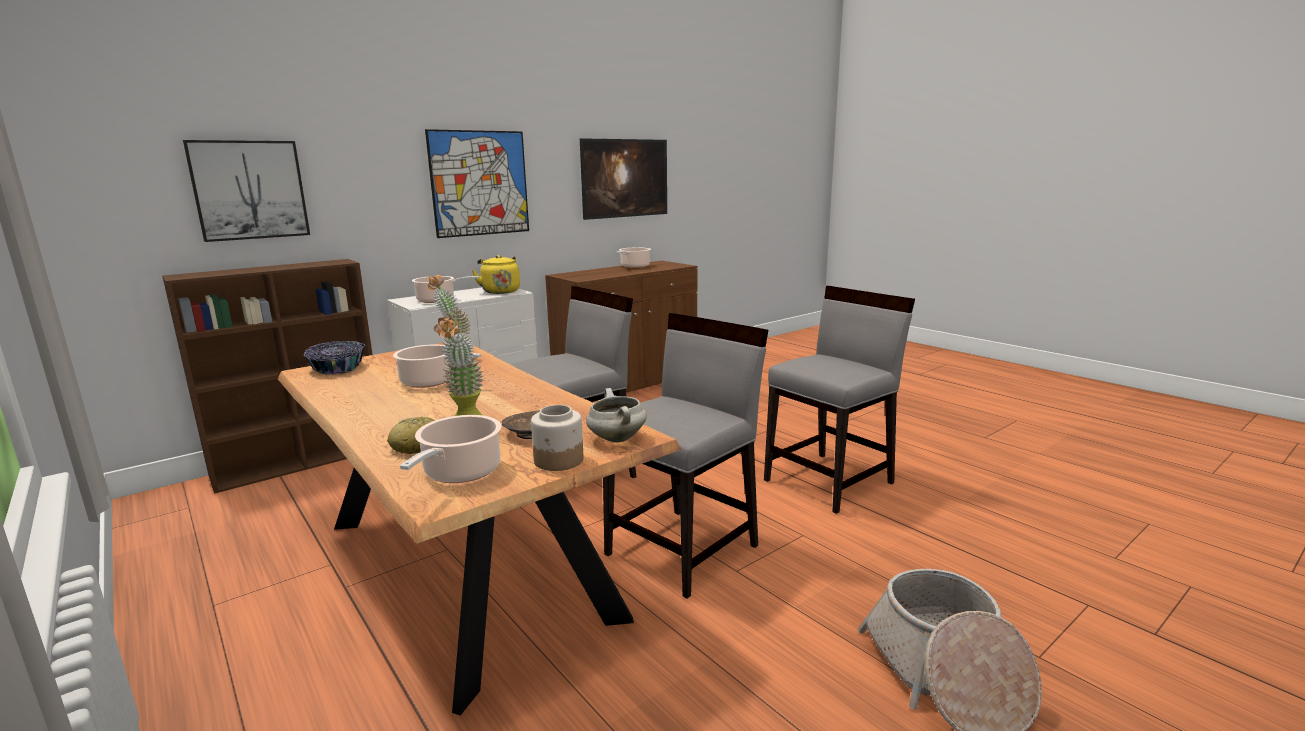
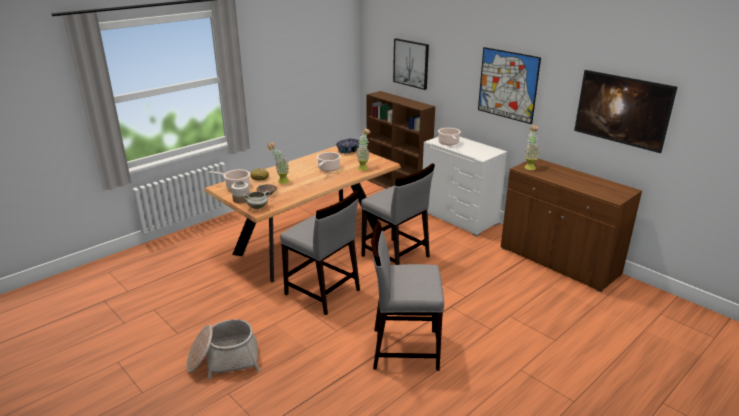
camera: 85 degrees right, 10 degrees up
(500, 291) = (481, 153): yellow kettle -> none
(576, 277) = (529, 166): none -> potted plant
(634, 266) = (593, 181): cooking pot -> none
(830, 481) = (404, 348): grey chair -> grey chair turned 135 degrees clockwise

